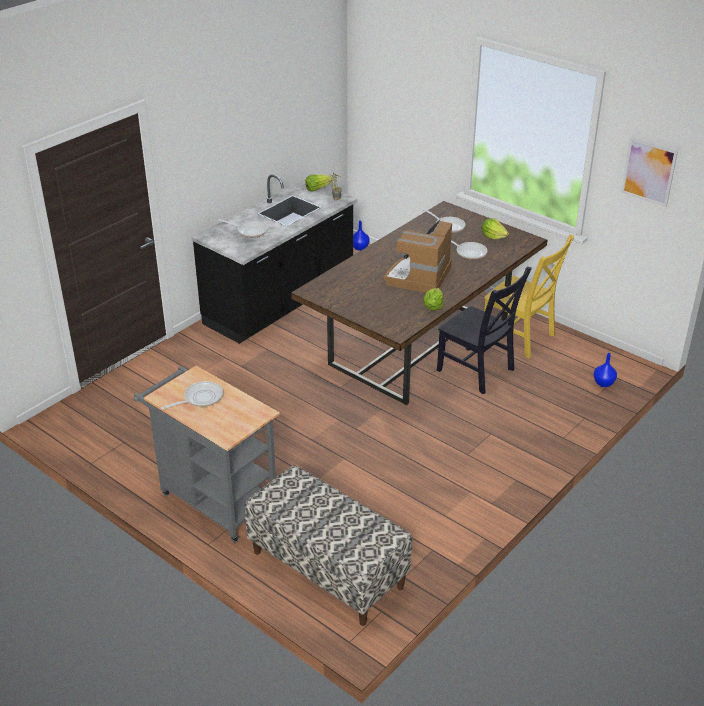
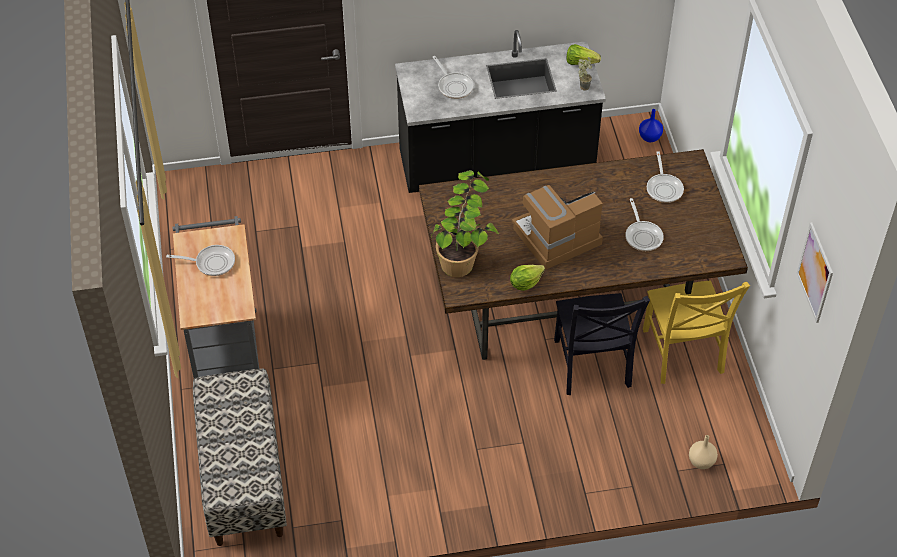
camera: 40 degrees right, 15 degrees up
(372, 311) = (464, 253): none -> potted plant
(493, 237) = (693, 230): lettuce -> none
(604, 383) = (701, 462): blue vase -> beige vase

